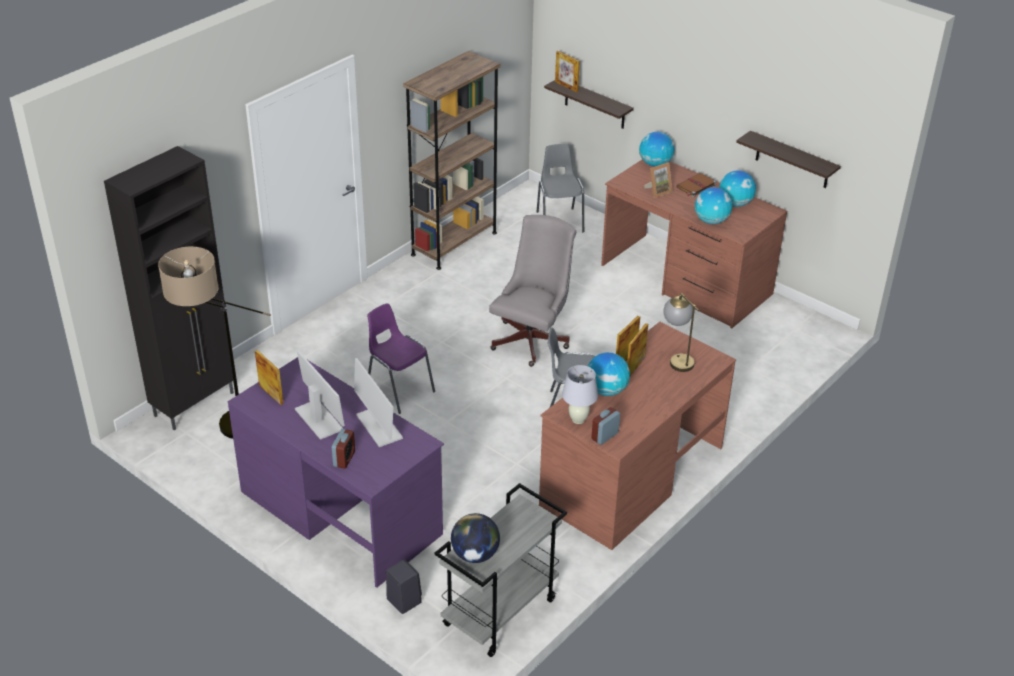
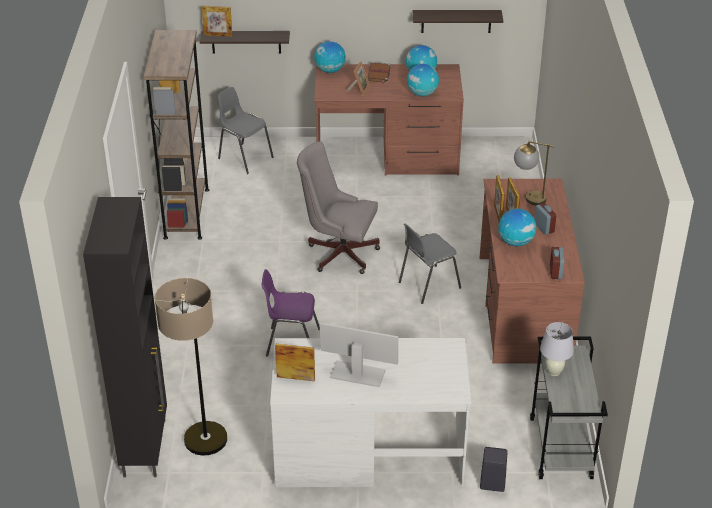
camera: 40 degrees left, 0 degrees up
(341, 511) = (368, 453): purple desk -> white desk
(344, 459) = (415, 389): alarm clock -> alarm clock (544, 228)
(378, 426) = (406, 353): monitor -> none
(475, 555) = (569, 401): globe -> none
(533, 338) = (338, 252): grey office chair -> grey office chair turned 60 degrees counterclockwise
(578, 419) = (525, 271): white table lamp -> white table lamp (554, 372)

